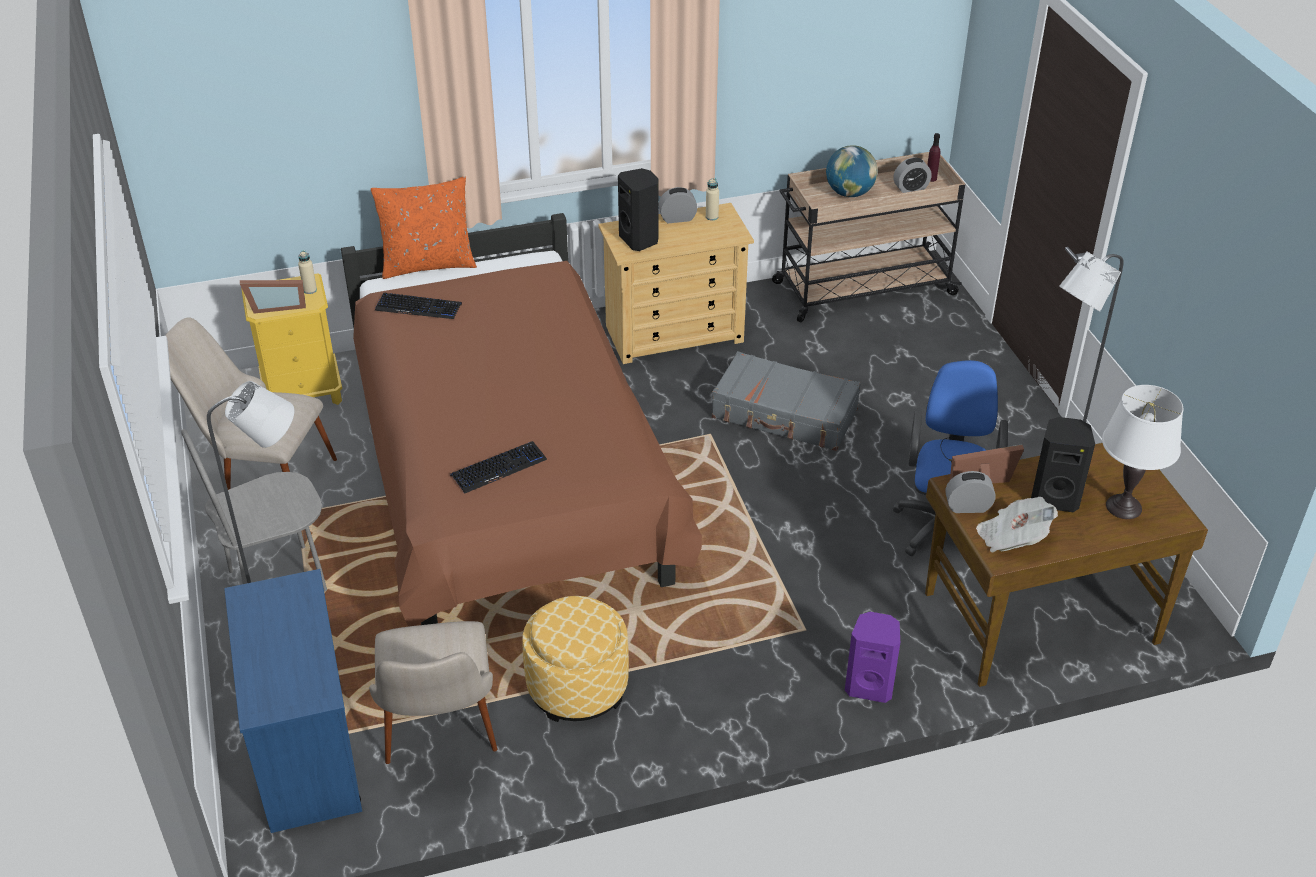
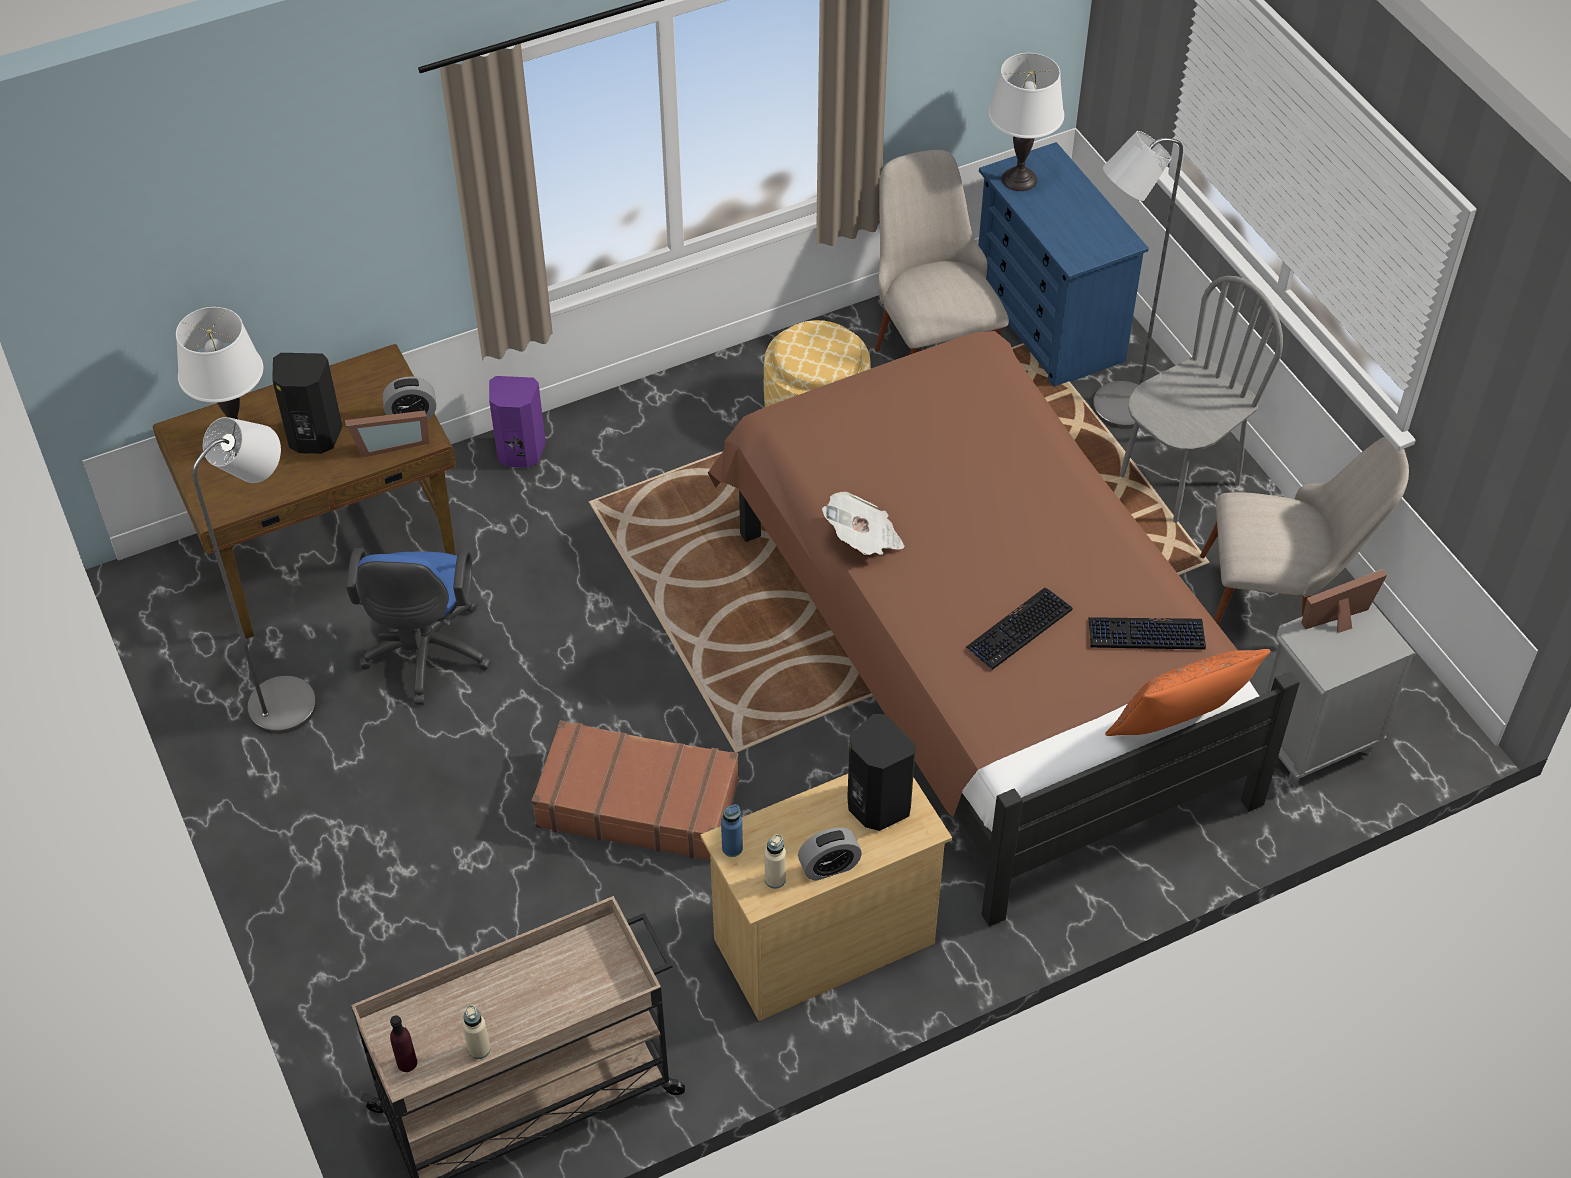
camera: 170 degrees right, 10 degrees up
(303, 393) = (1312, 743): yellow nightstand -> grey nightstand
(308, 684) = (1019, 179): none -> white table lamp
(310, 290) = (1315, 656): beige bottle -> beige bottle (479, 1049)
(499, 468) = (939, 411): keyboard -> keyboard (1019, 629)
(735, 232) = (732, 848): none -> blue bottle
(785, 414) = (637, 802): grey suitcase -> brown suitcase
(849, 193) = (552, 996): globe -> none
(910, 188) = (445, 1027): alarm clock -> none
(1012, 538) = (368, 385): newspaper -> newspaper (863, 539)

